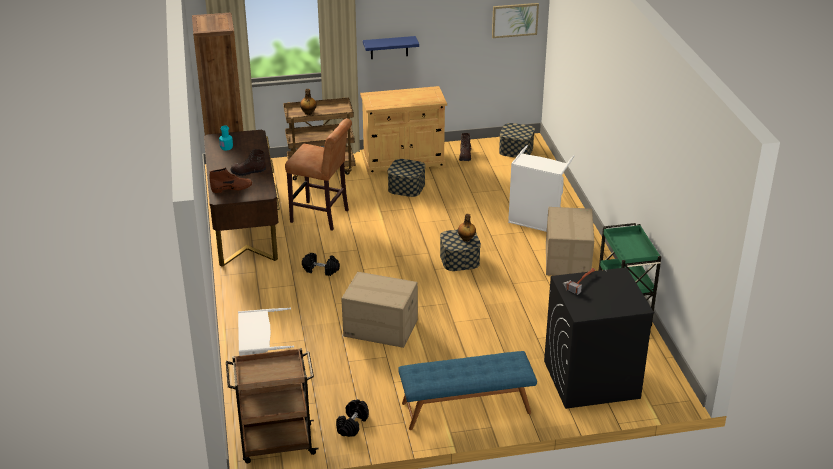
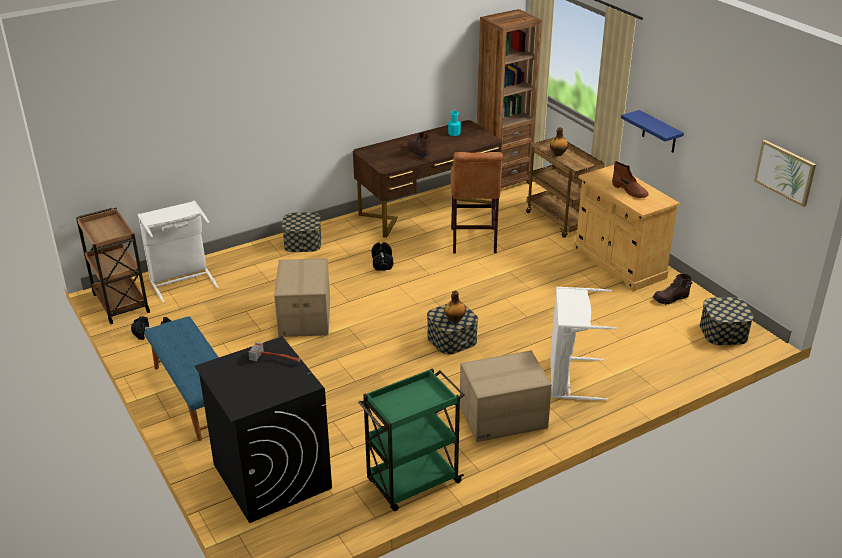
camera: 70 degrees right, 0 degrees up
(232, 188) = (385, 152): brown boot -> brown boot (630, 191)
(406, 187) = (569, 276): storage box -> storage box (303, 242)

